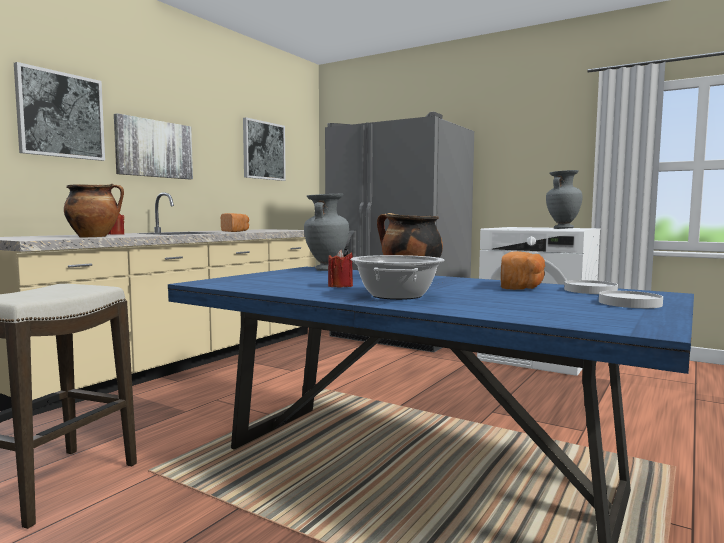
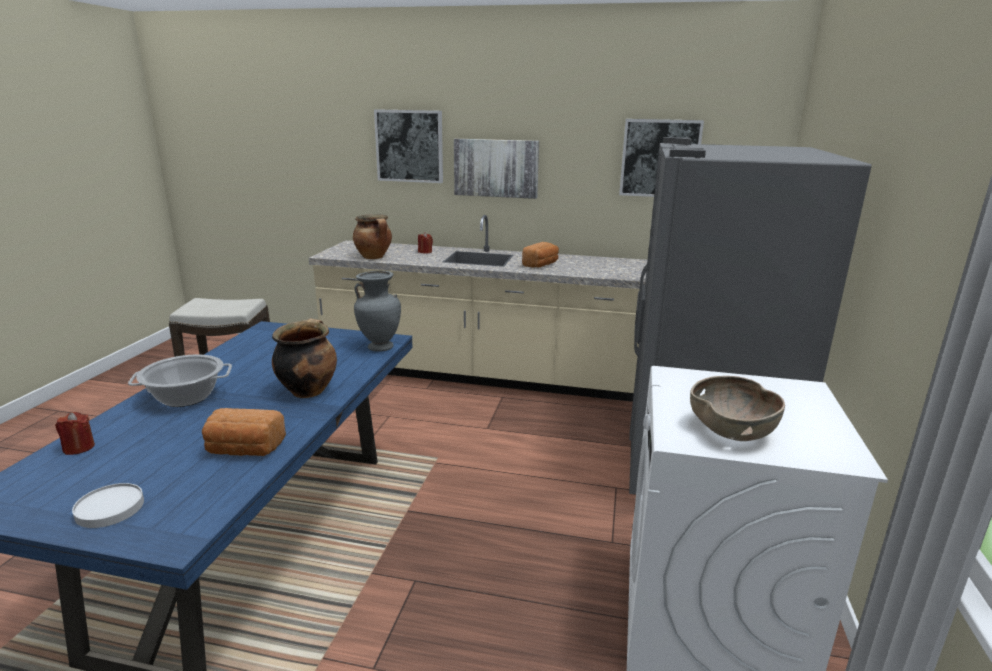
camera: 70 degrees right, 15 degrees up
(340, 286) = (246, 371): red candle -> red candle (79, 448)
(562, 228) = (732, 431): grey vase -> brown bowl
(590, 290) = (212, 490): white plate -> none

